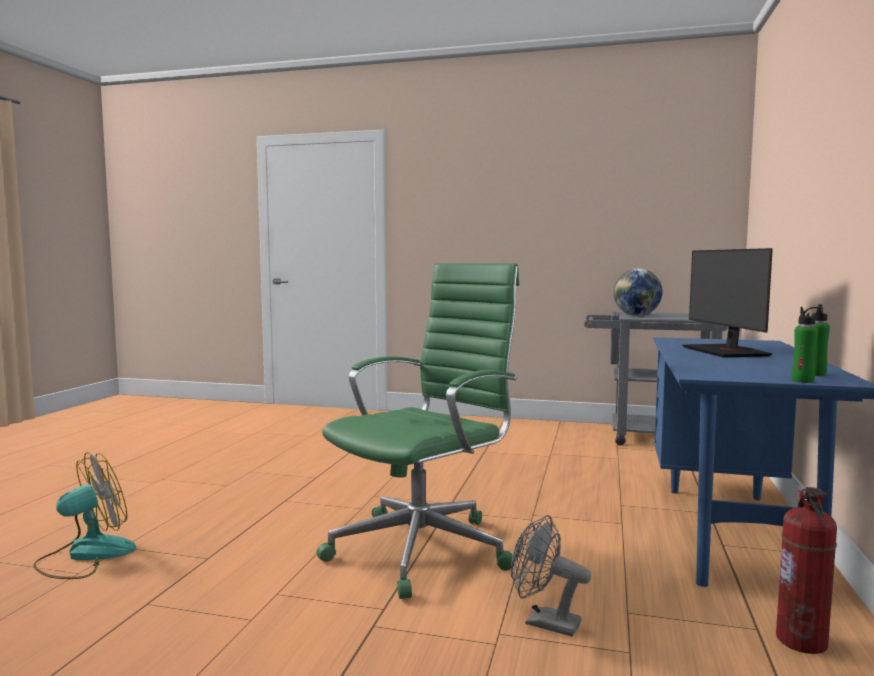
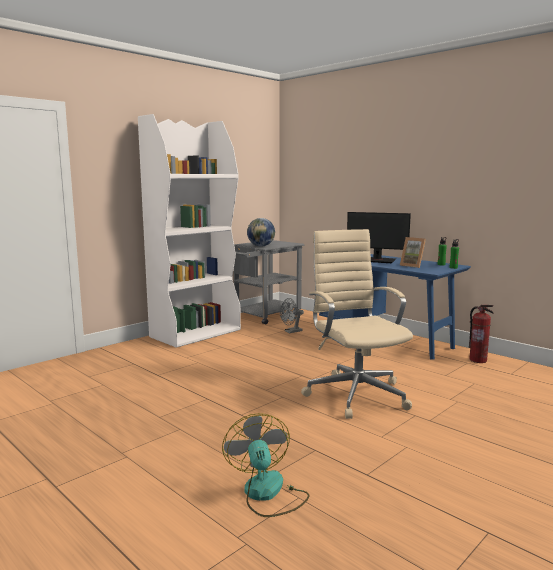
camera: 60 degrees left, 5 degrees up
(424, 548) = (356, 393): green office chair -> beige office chair
(513, 427) = (196, 333): none -> white bookcase
(544, 622) = (445, 389): grey fan -> grey fan (291, 331)
(736, 365) = (413, 266): none -> picture frame

